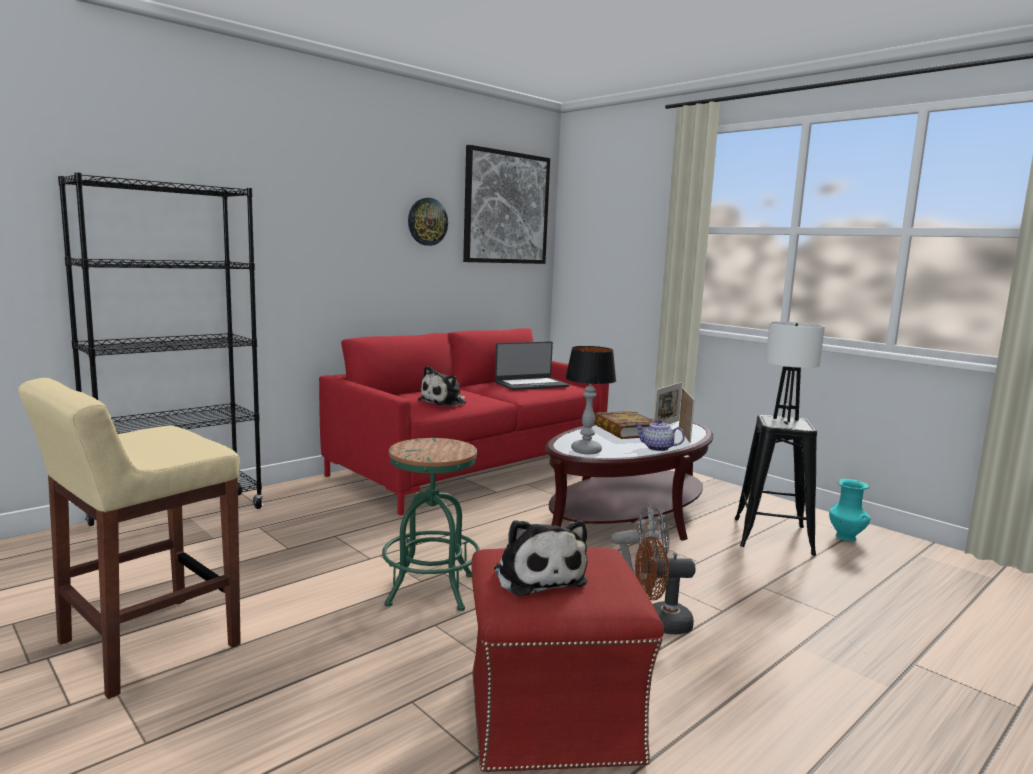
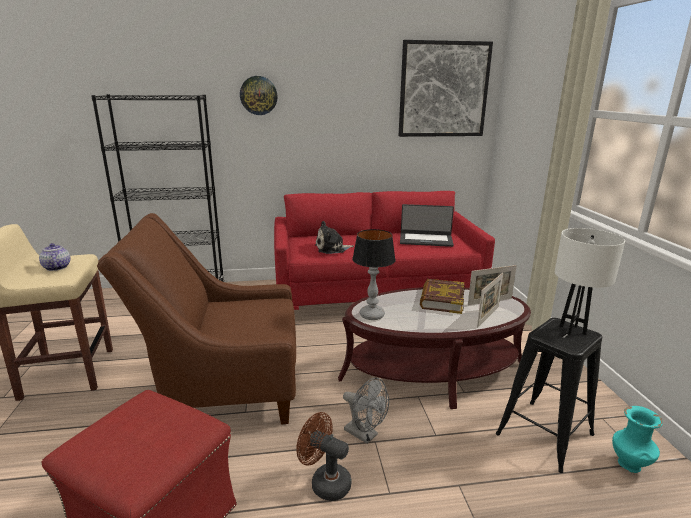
camera: 35 degrees right, 10 degrees up
(427, 221) = (365, 106): wall clock -> wall clock (258, 95)
(430, 590) = (224, 388): green stool -> brown armchair
(538, 575) = (123, 430): plush toy -> none
(657, 448) = (435, 326): teapot -> teapot (56, 267)

